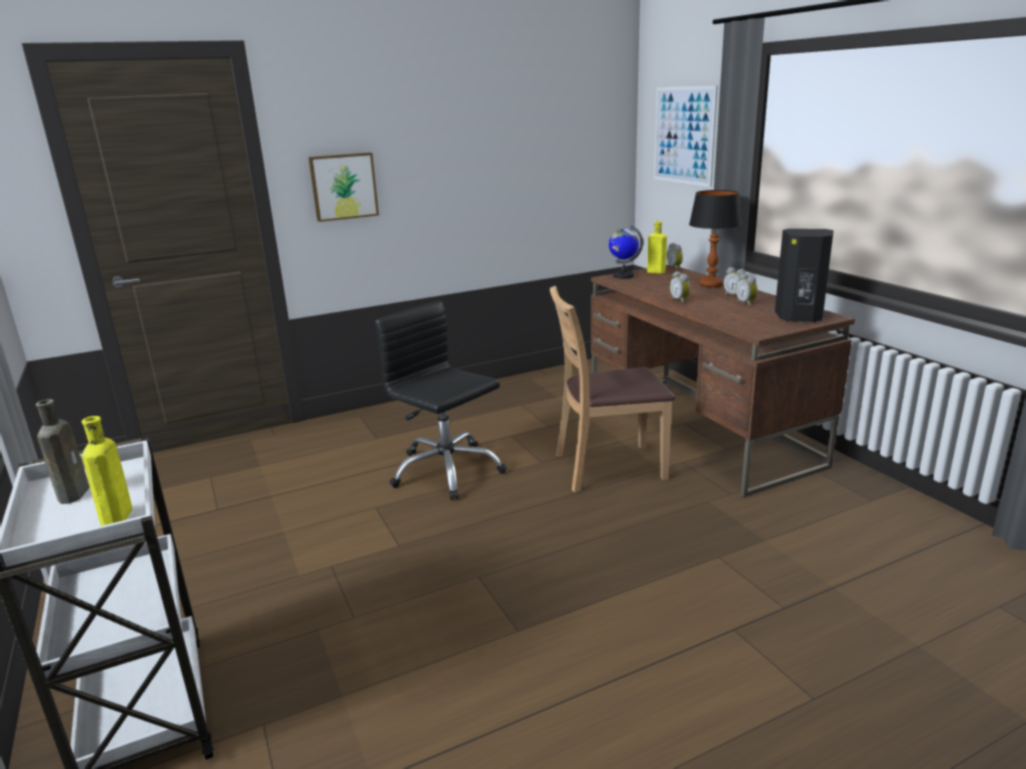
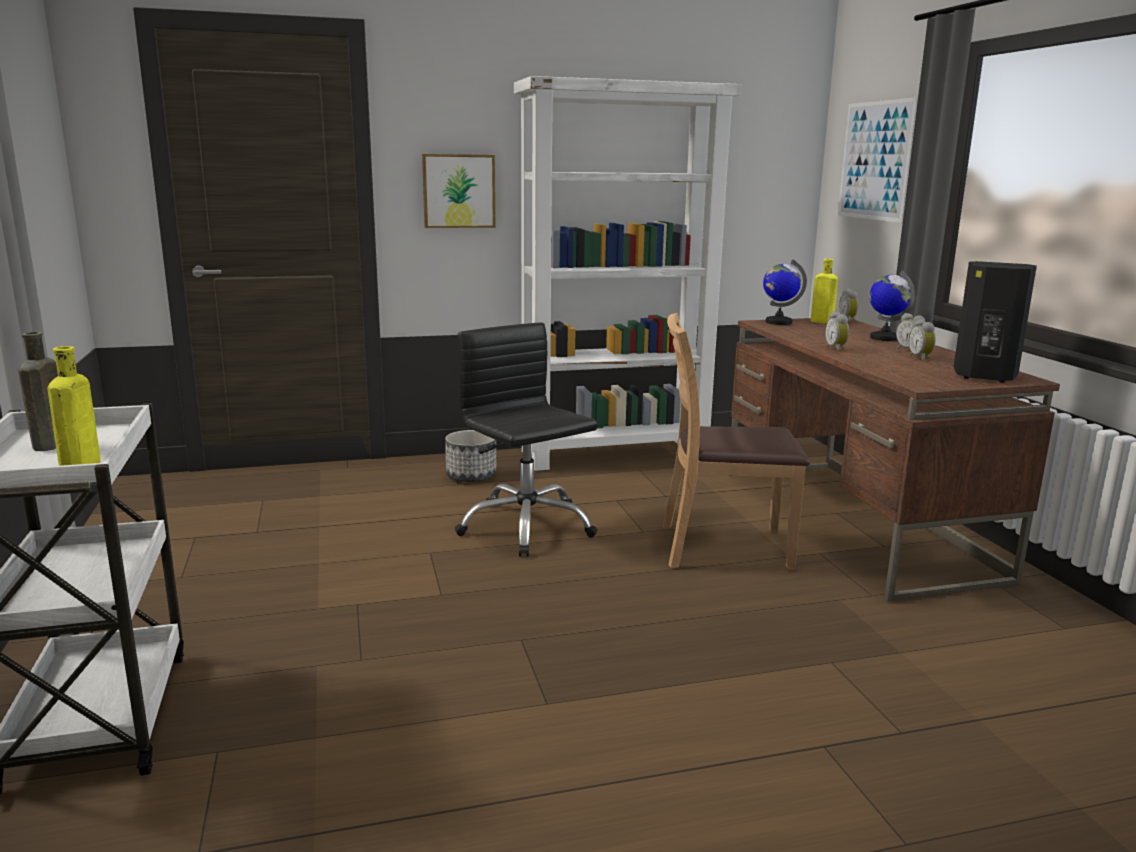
camera: 10 degrees right, 5 degrees down
(384, 429) = (471, 476): none -> planter
(496, 391) = (615, 453): none -> white bookcase
(710, 285) = (885, 338): table lamp -> globe

